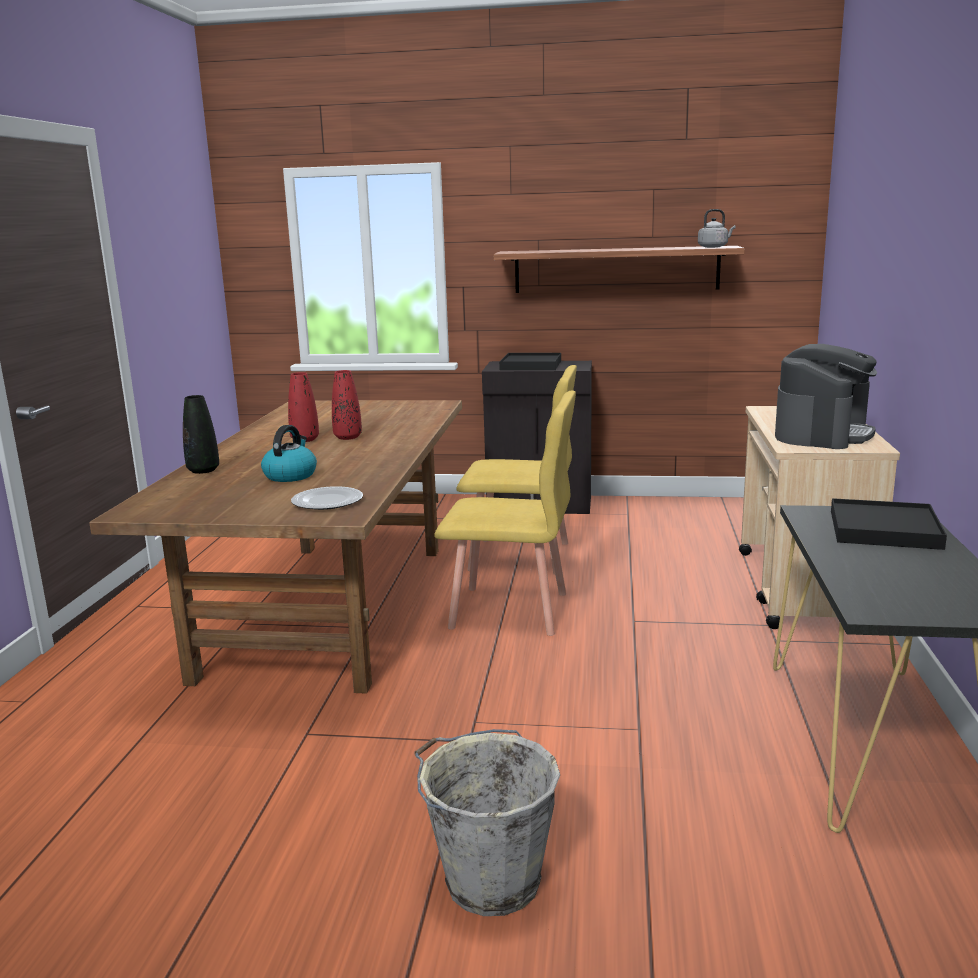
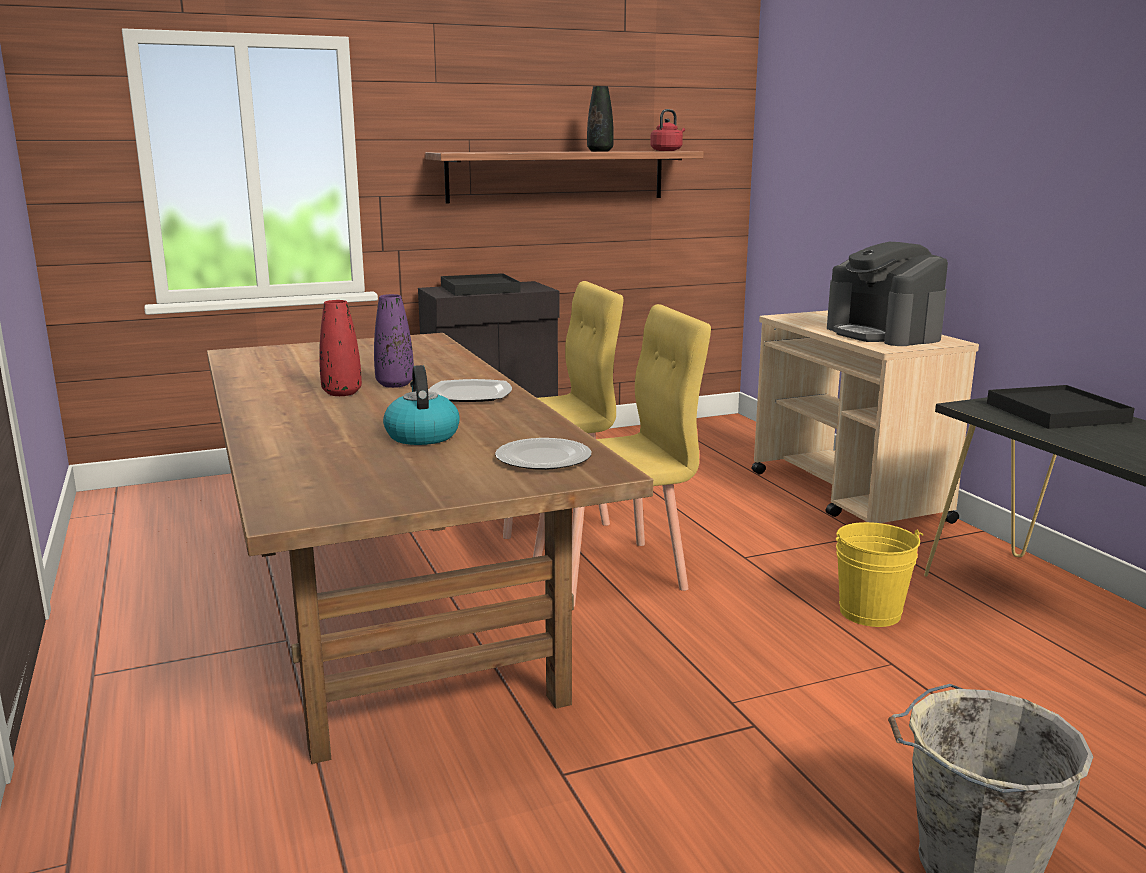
camera: 30 degrees left, 0 degrees up
(203, 470) = (278, 445): black vase -> black vase (600, 151)
(347, 437) = (395, 384): red vase -> purple vase
(378, 450) = (469, 394): none -> plate
(678, 687) = (869, 612): none -> yellow bucket
(714, 247) = (667, 150): grey kettle -> red kettle
(822, 434) = (883, 334): coffee machine -> coffee machine turned 150 degrees clockwise

